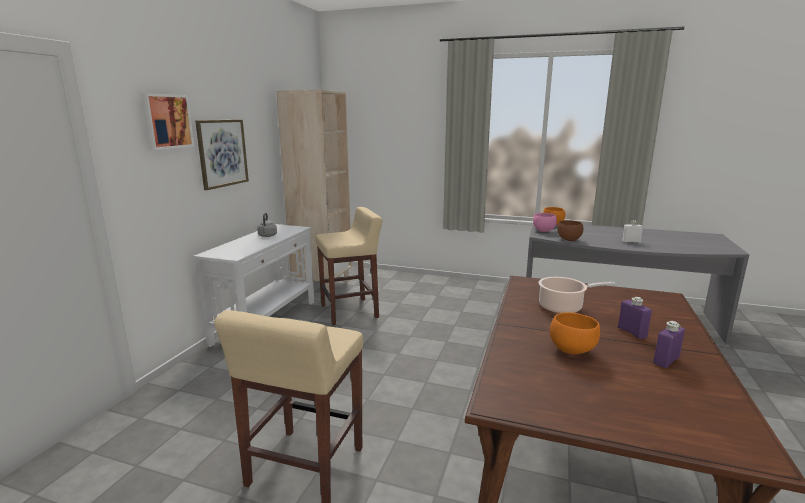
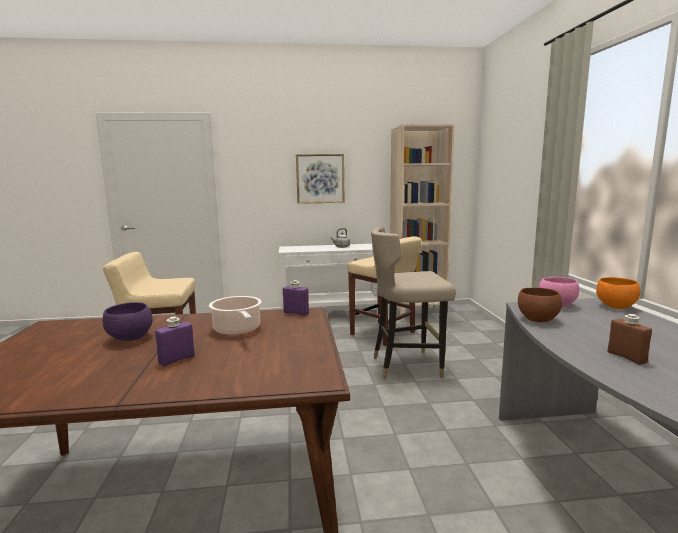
camera: 65 degrees right, 5 degrees down
(166, 121) = (270, 155): picture -> none
(426, 320) = (407, 365): none -> beige stool
(572, 350) = (131, 338): orange bowl -> purple bowl
(631, 242) = (626, 357): white bottle -> brown bottle
(666, 361) = (103, 375): purple bottle -> purple bottle (296, 313)

